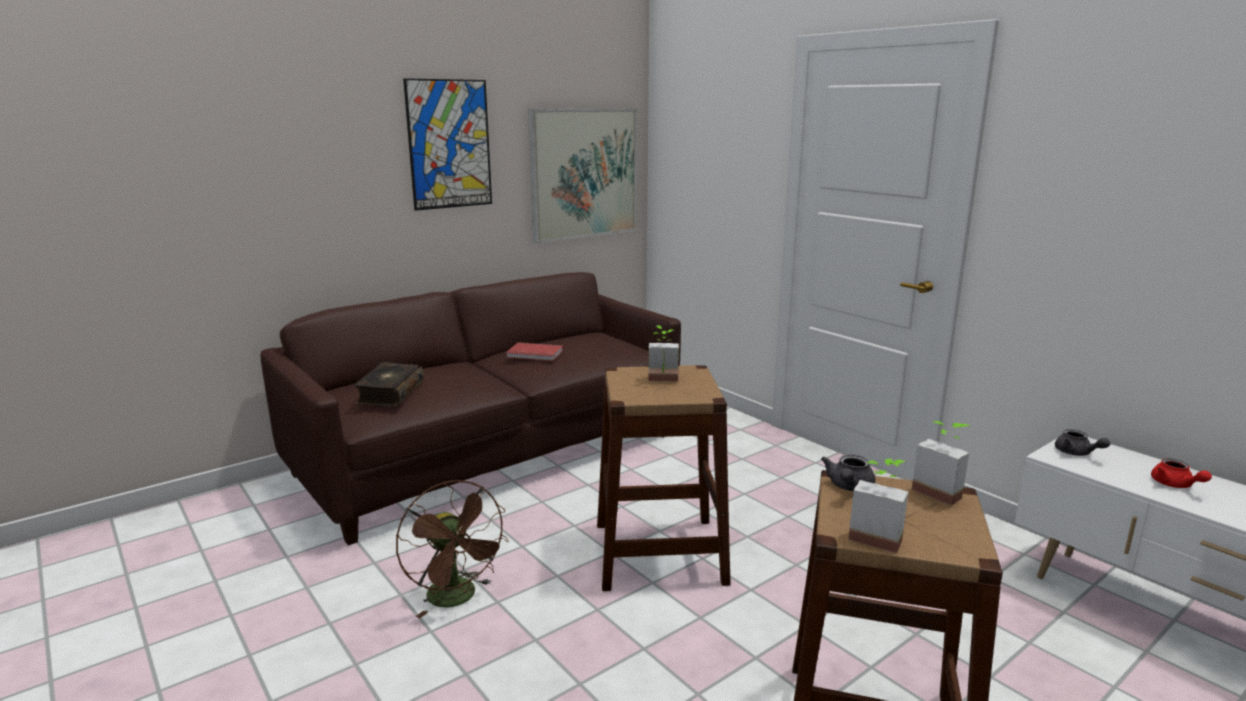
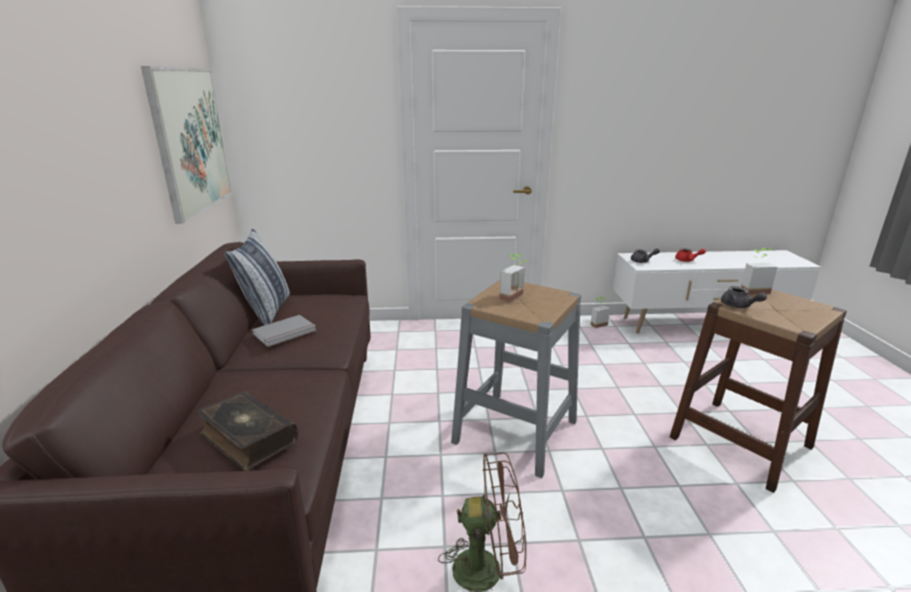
camera: 55 degrees left, 5 degrees up
(449, 144) = (87, 113): picture -> none
(534, 354) = (285, 333): red book -> grey book
(562, 338) = (267, 311): none -> pillow
(659, 552) = (515, 431): brown stool -> grey stool
(877, 535) = (804, 320): potted plant -> potted plant (597, 323)

